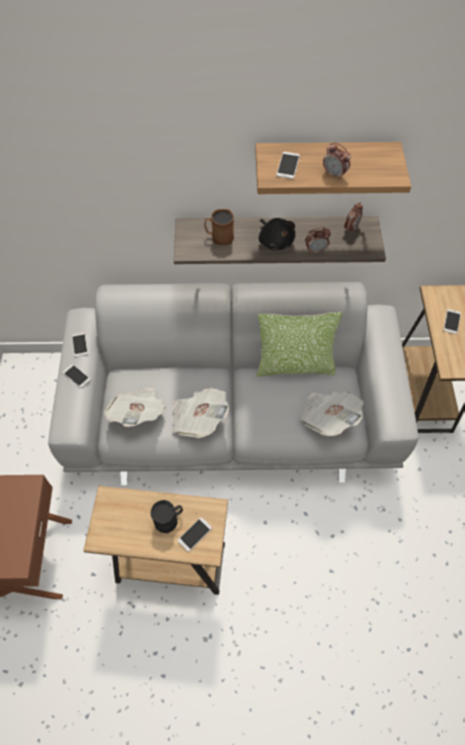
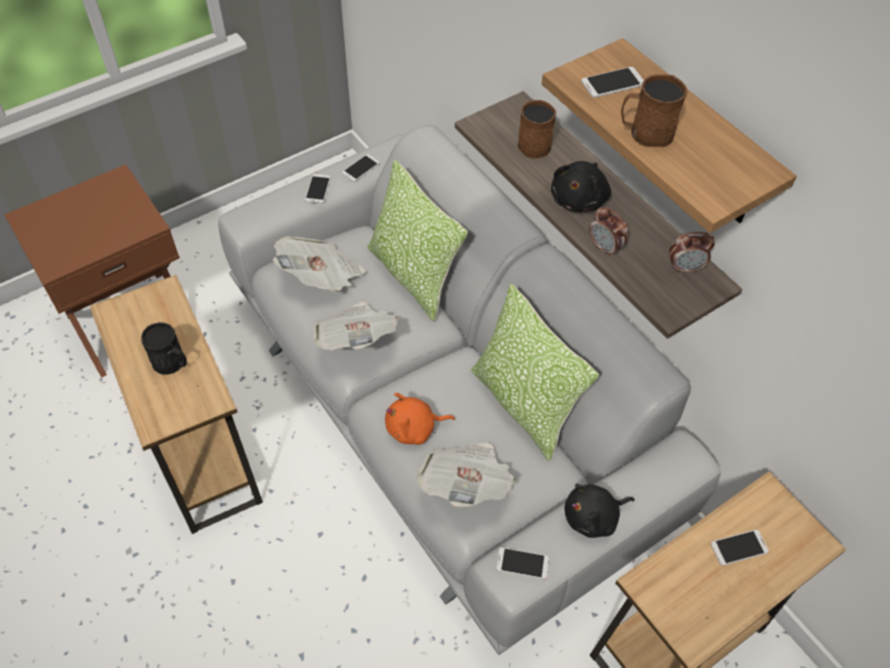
camera: 55 degrees right, 5 degrees down
(172, 367) = (413, 276): none -> pillow
(195, 534) = (168, 398): phone -> phone (522, 563)
(278, 423) = (414, 428): none -> orange plush toy
(334, 174) = (645, 133): alarm clock -> brown mug
(388, 372) = (593, 517): none -> black plush toy

